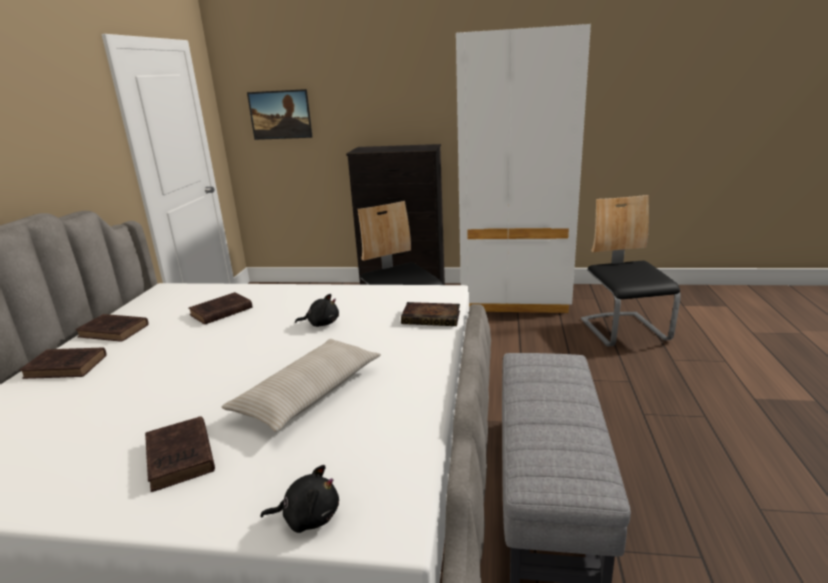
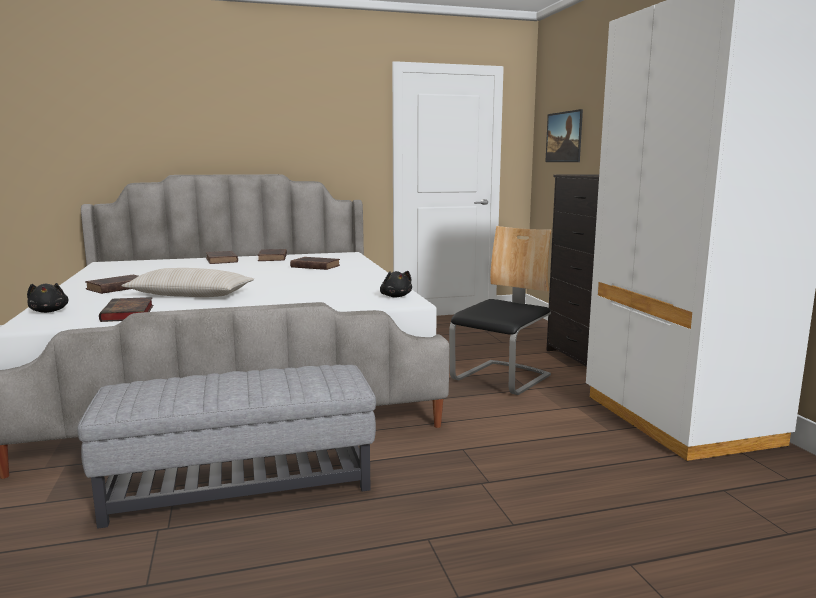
camera: 65 degrees right, 10 degrees down
(321, 323) = (307, 284): black plush toy -> black plush toy (395, 296)
(432, 318) = (338, 304): book -> book (128, 314)
(624, 330) = (689, 513): chair -> none

